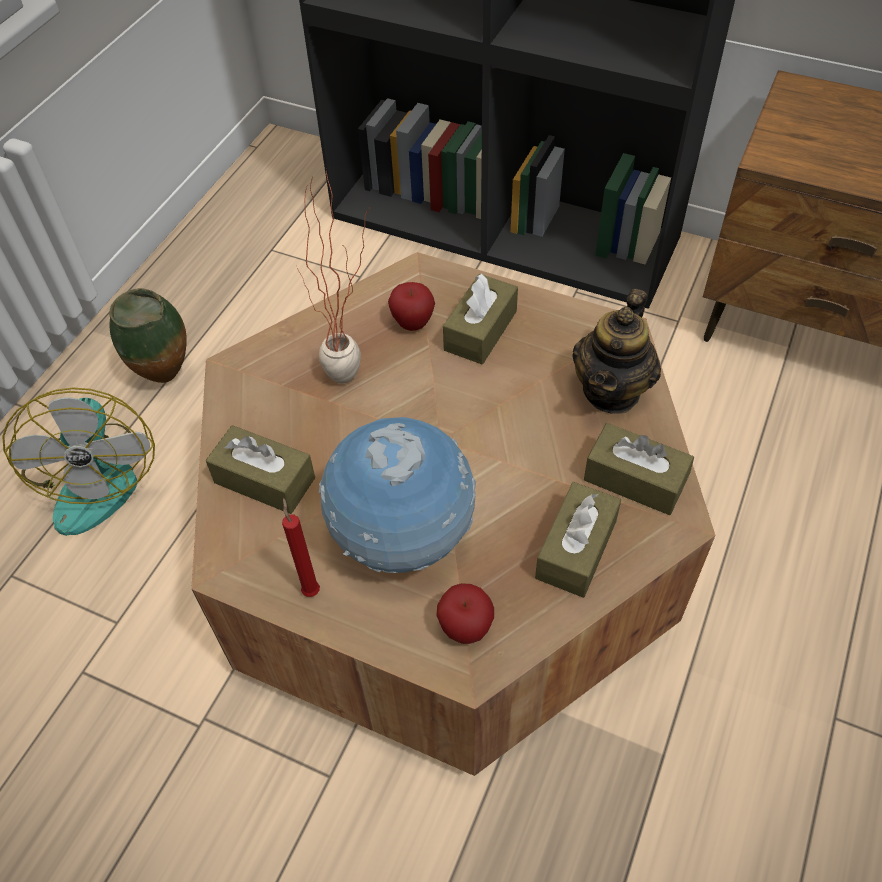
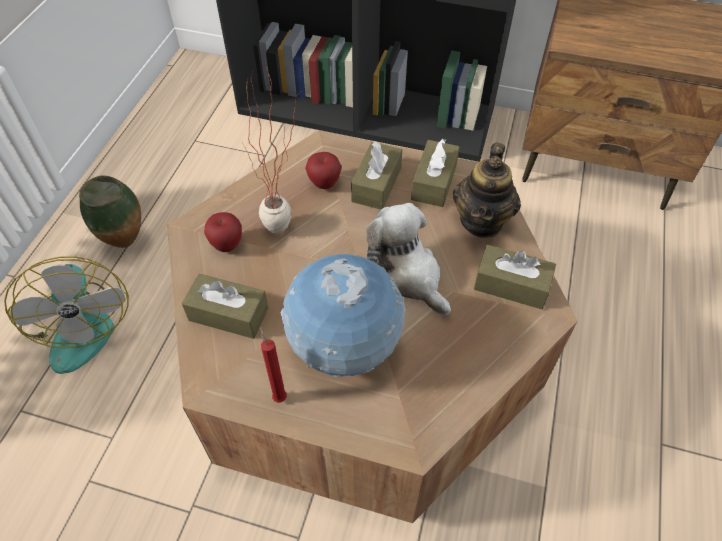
camera: 10 degrees left, 0 degrees up
(465, 628) = (405, 413): apple -> apple (227, 245)
(500, 452) = (407, 274): none -> plush toy
(576, 549) = (478, 342): brown tissue box -> brown tissue box (434, 182)

